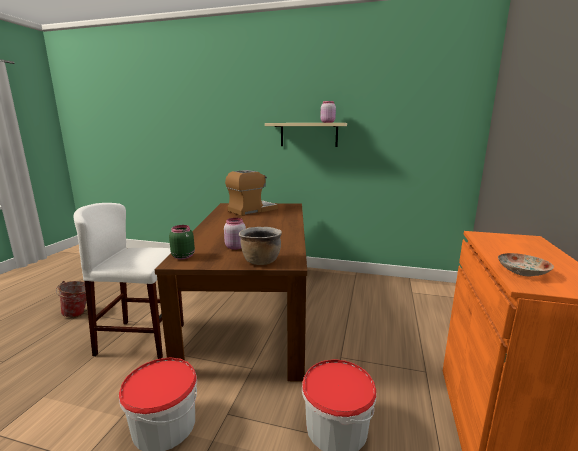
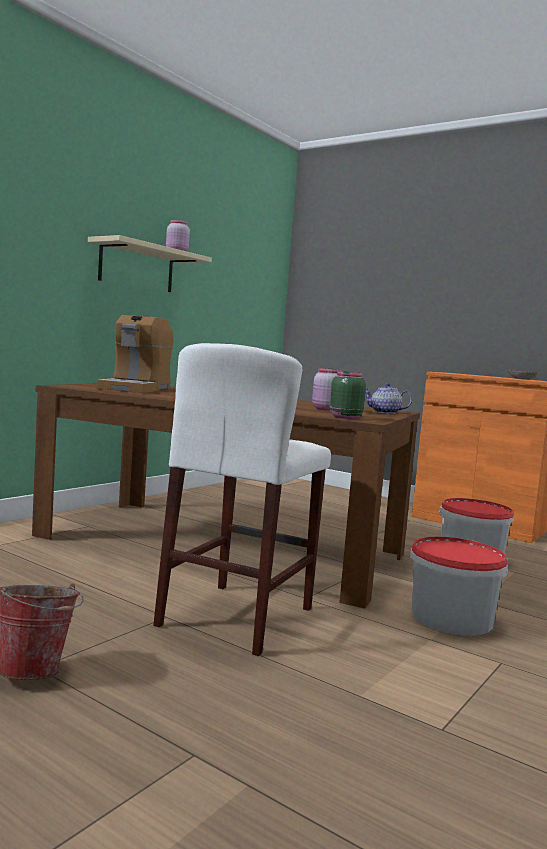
camera: 70 degrees left, 10 degrees down
(252, 210) = (136, 389): coffee machine -> coffee machine turned 150 degrees counterclockwise
(260, 261) = (385, 412): brown cooking pot -> teapot

